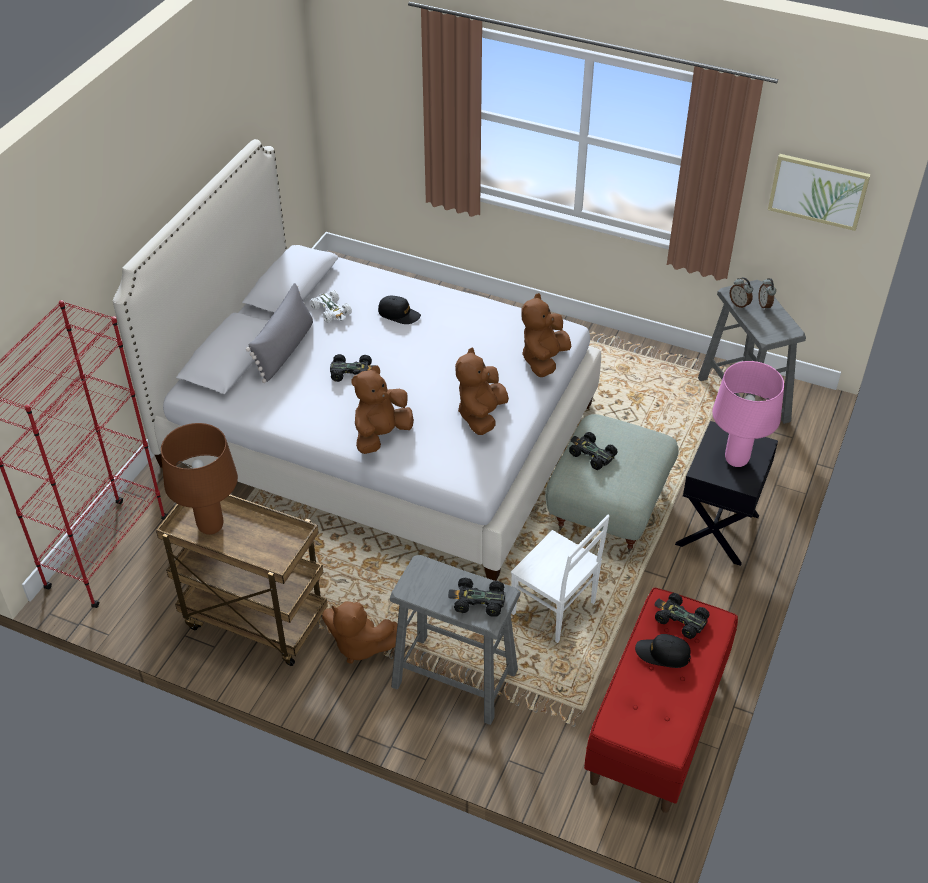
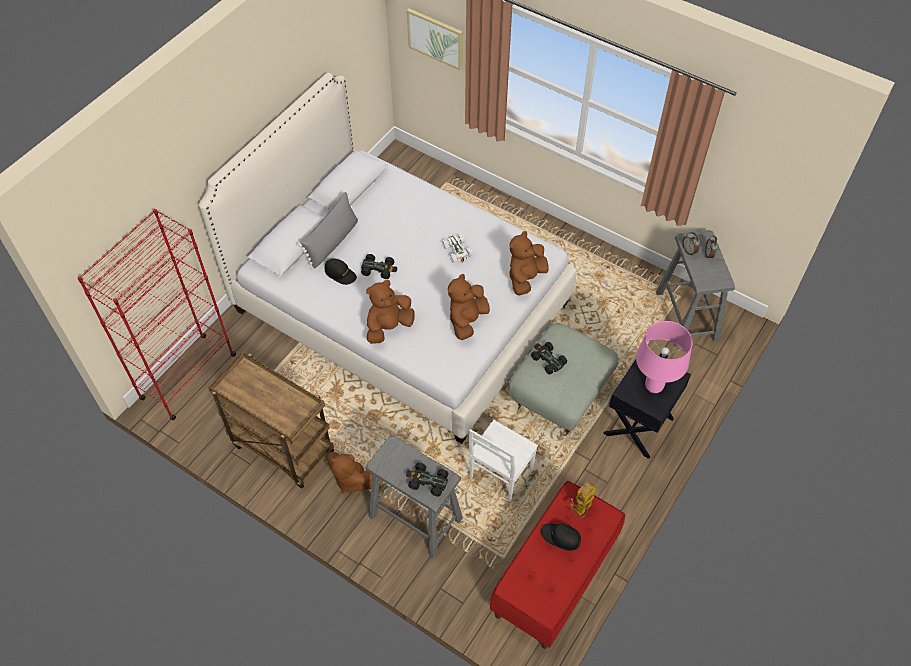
camera: 10 degrees right, 10 degrees up
(210, 526) = (248, 388): brown table lamp -> none
(332, 311) = (374, 212): white toy car -> white toy car (458, 251)
(399, 314) = (424, 222): black cap -> black cap (340, 274)
(553, 610) = (499, 473): white chair -> white chair turned 75 degrees clockwise
(680, 619) = (580, 511): black toy car -> toy robot
(818, 191) = (762, 177): picture -> picture (435, 38)

